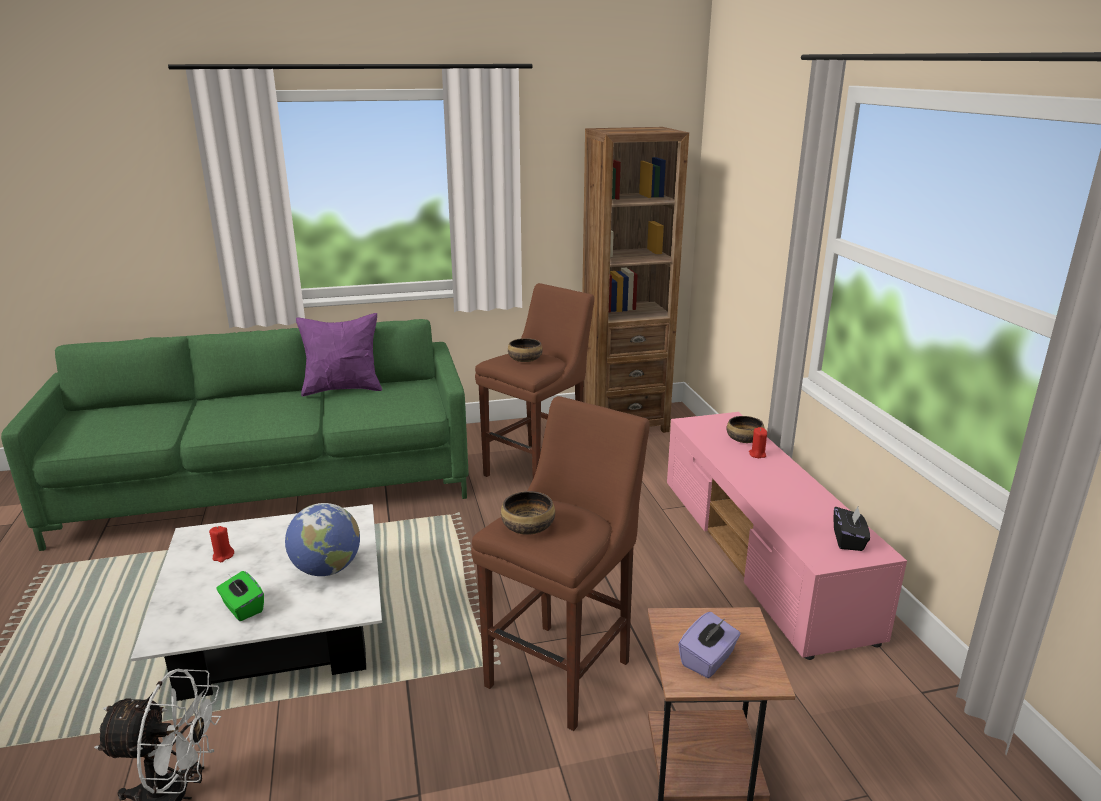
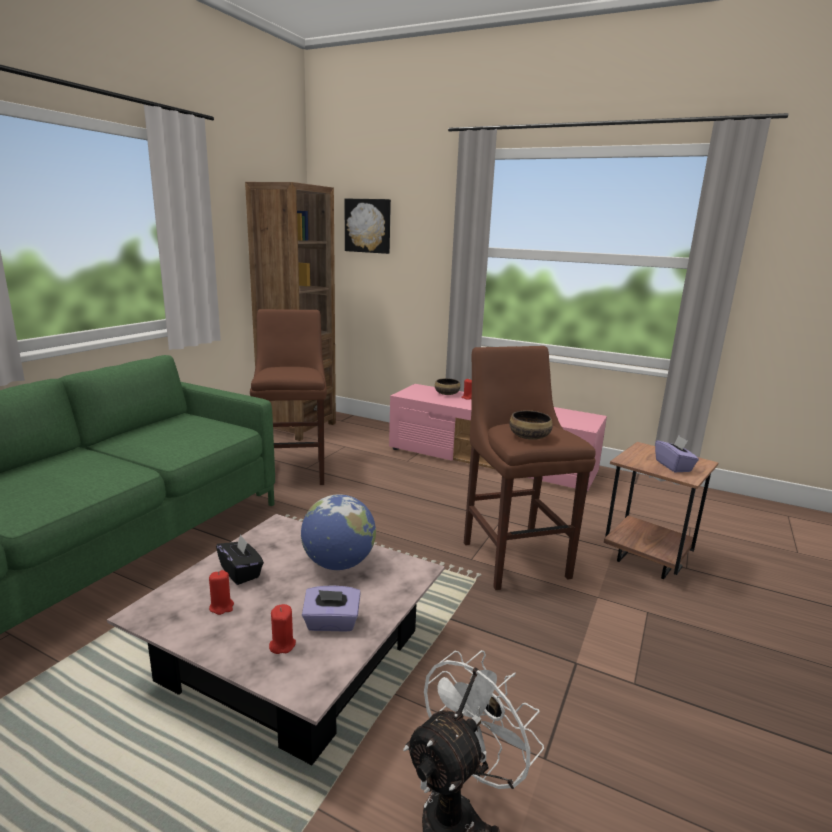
camera: 50 degrees left, 5 degrees down
(200, 602) = (282, 645): none -> red candle
(242, 608) = (331, 623): green tissue box -> purple tissue box
(280, 626) = (293, 654): white coffee table -> pink coffee table
(343, 389) = (116, 438): purple pillow -> none
(524, 360) = (287, 370): bowl -> none
(740, 182) = (368, 226): none -> picture
(848, 540) = (576, 416): black tissue box -> black tissue box (241, 572)

